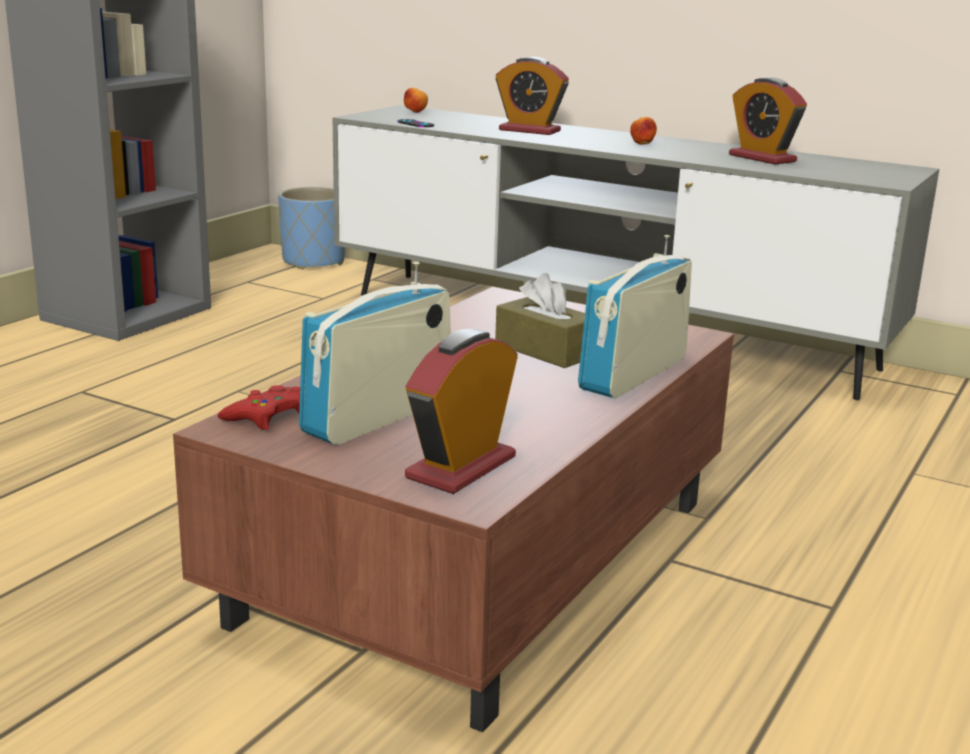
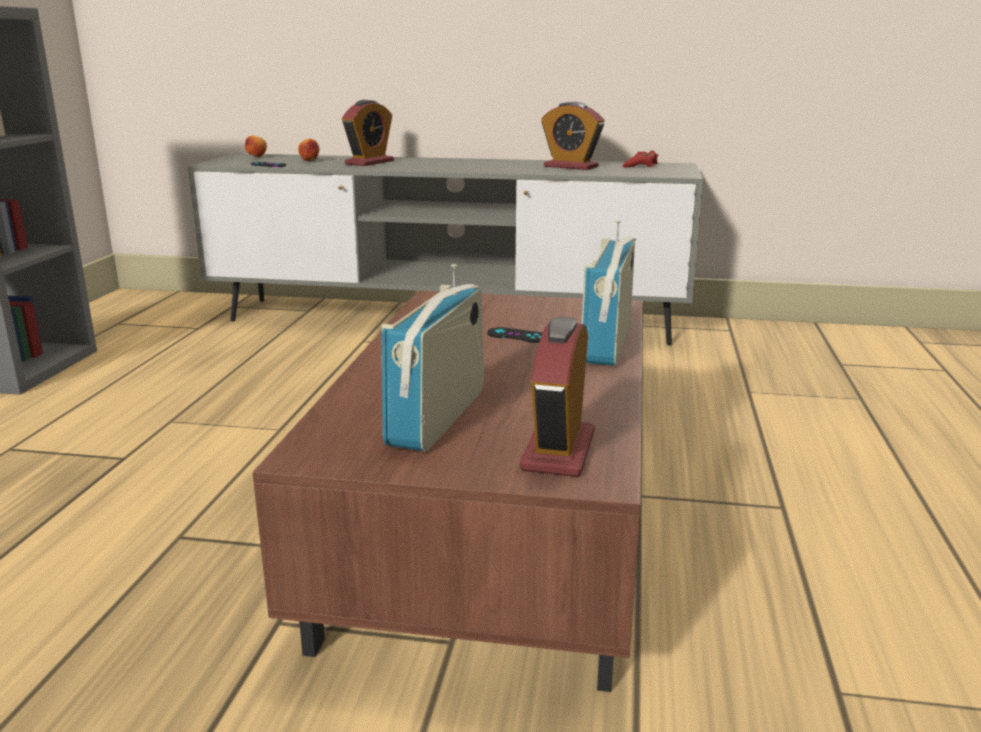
camera: 20 degrees left, 0 degrees up
(268, 416) = (334, 436): red game controller -> red game controller (640, 165)
(313, 261) = (169, 299): blue planter -> none
(529, 130) = (369, 162): alarm clock -> alarm clock turned 60 degrees counterclockwise
(545, 350) = (517, 335): brown tissue box -> black game controller
(642, 144) = (470, 165): apple -> apple (309, 161)

